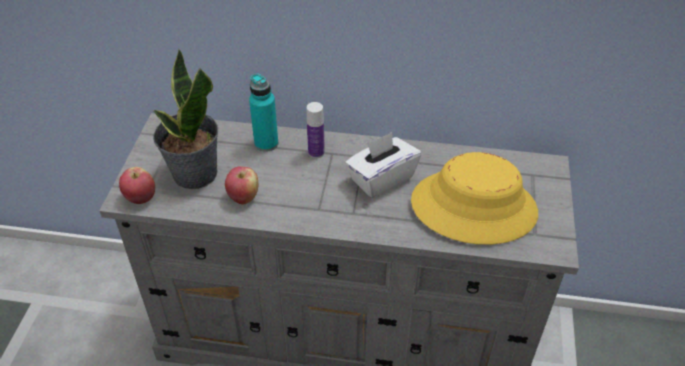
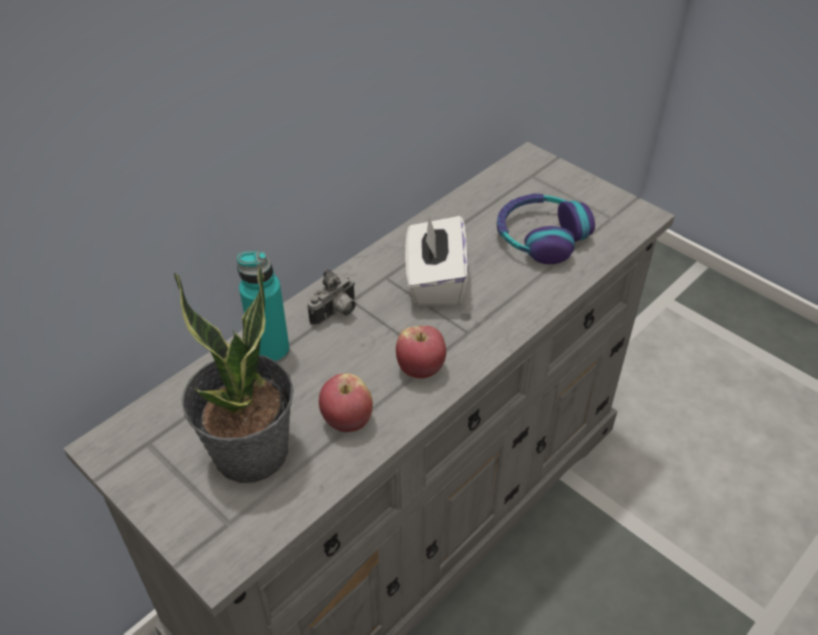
camera: 55 degrees left, 0 degrees up
(141, 198) = (237, 540): apple -> apple (421, 369)
(316, 152) = (336, 313): bottle -> camera
(474, 207) = (540, 237): yellow hat -> headphones

